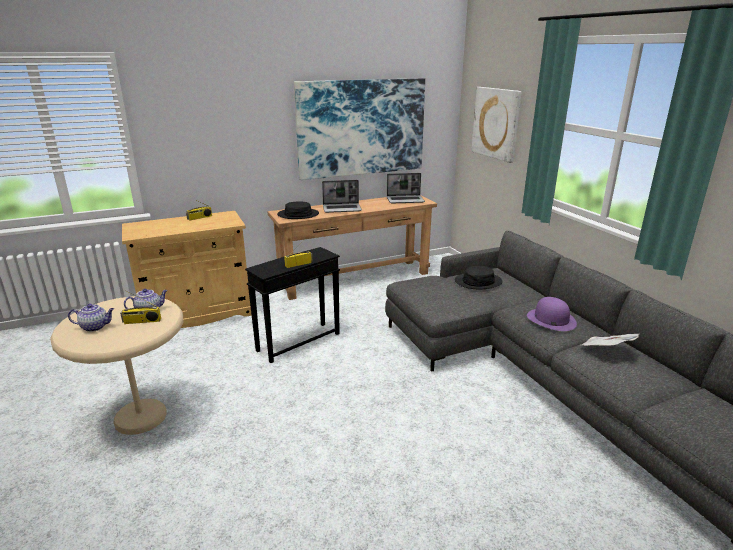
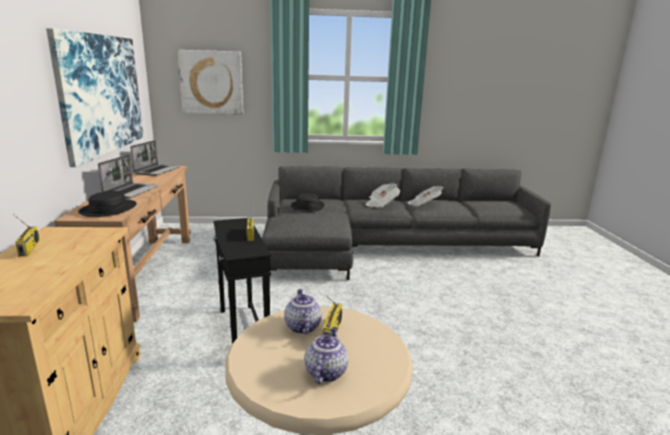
camera: 70 degrees left, 5 degrees down
(551, 319) = (381, 204): purple hat -> newspaper

